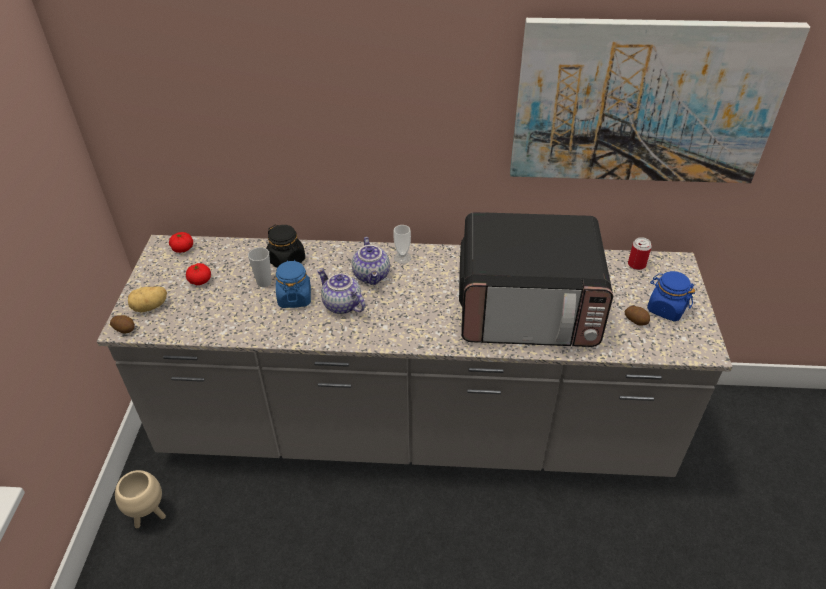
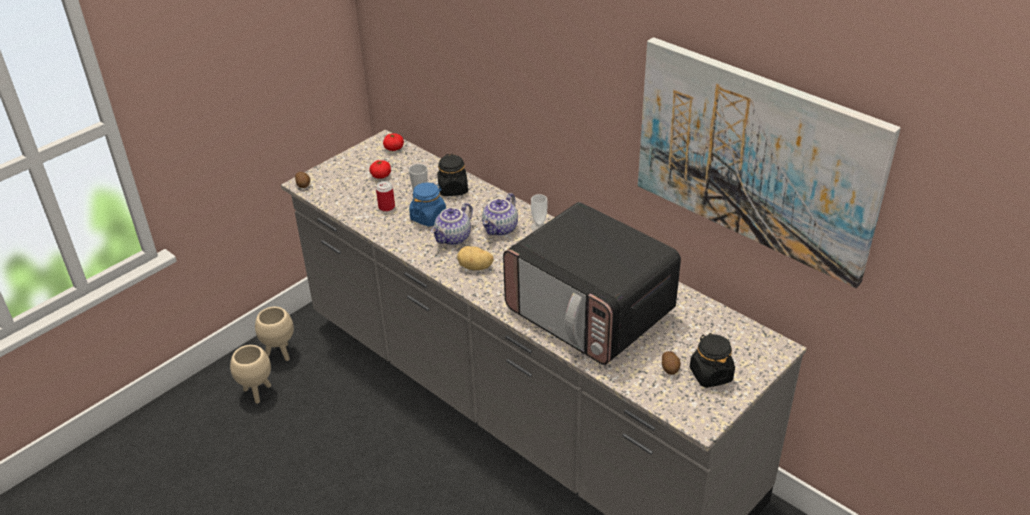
camera: 40 degrees right, 5 degrees down
(150, 307) = (332, 178): potato -> potato (475, 267)
(163, 570) = (257, 393): none -> beige planter
(341, 305) = (453, 238): teapot -> teapot turned 135 degrees counterclockwise
(636, 264) = (733, 329): can -> can (386, 207)
(666, 309) = (710, 374): blue jar -> black jar

